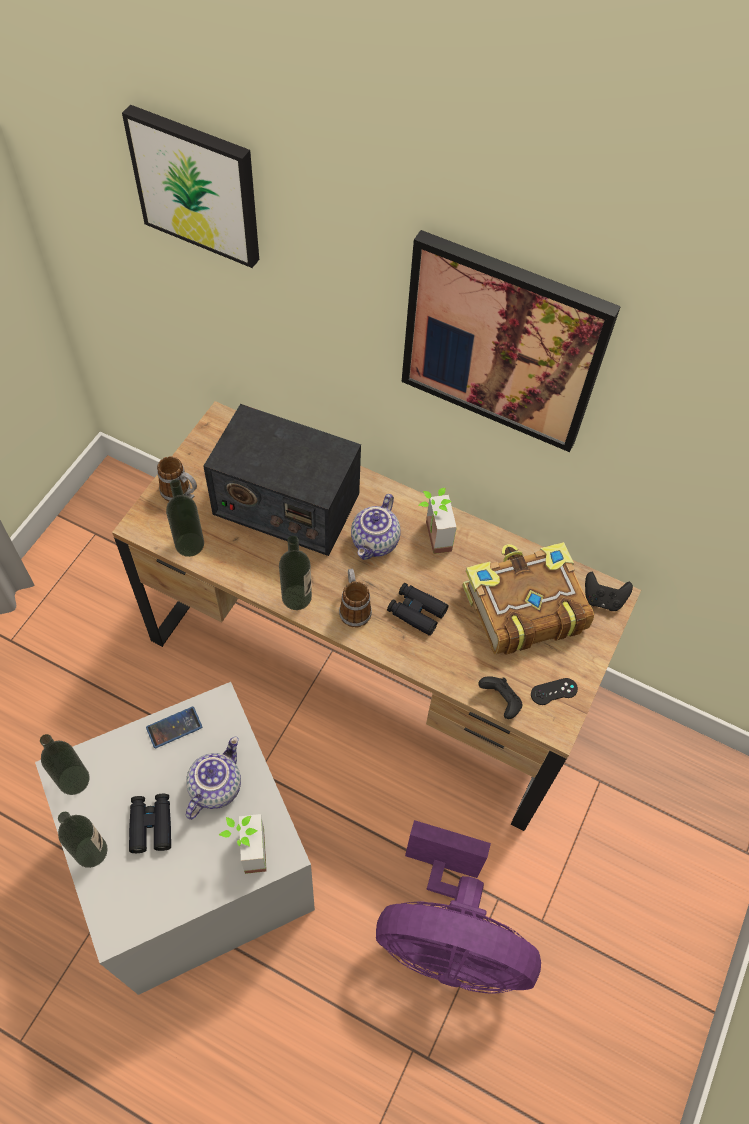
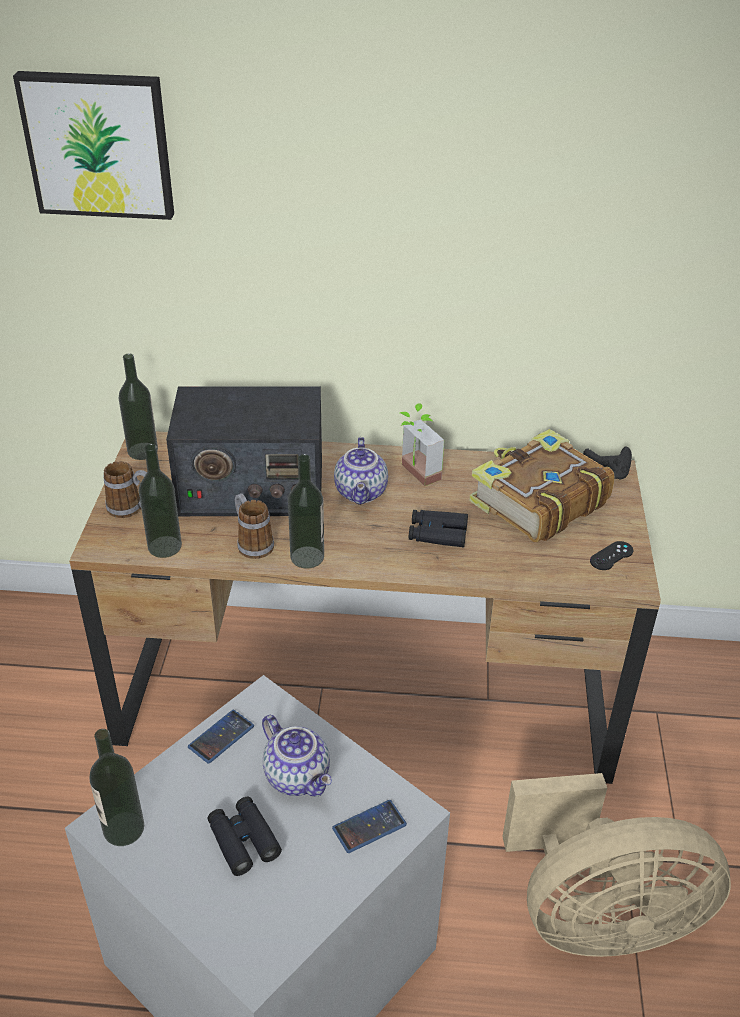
camera: 20 degrees left, 20 degrees down
(91, 851) = (182, 894): bottle -> bottle (142, 451)
(215, 786) = (299, 776): teapot -> teapot turned 135 degrees clockwise
(245, 851) = (369, 827): potted plant -> phone
(353, 607) = (372, 548): mug -> mug (252, 543)
(448, 938) = (597, 918): purple fan -> beige fan
(500, 702) = (567, 579): black game controller -> none
(502, 343) = (450, 208): picture -> none

